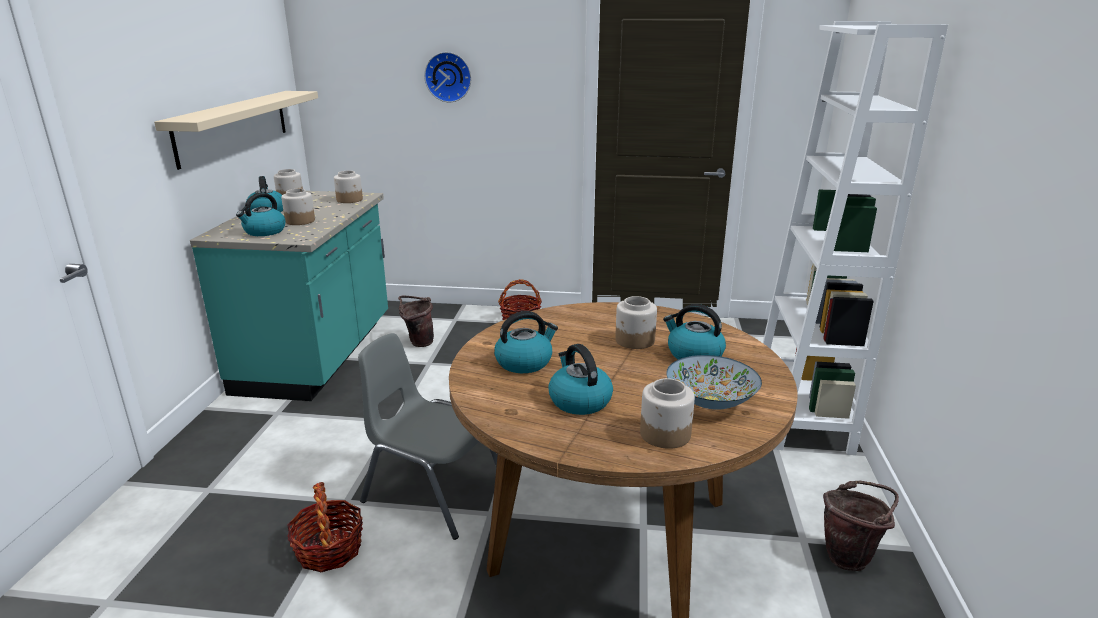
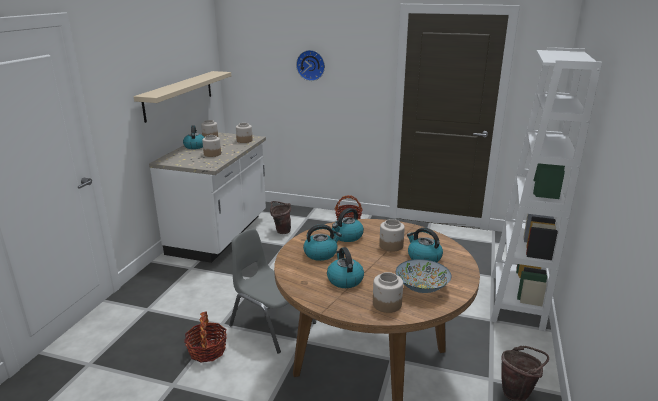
camera: 10 degrees right, 0 degrees up
(264, 232) = (190, 160): kettle -> kettle (347, 236)
(318, 356) = (220, 235): turquoise counter -> white counter

